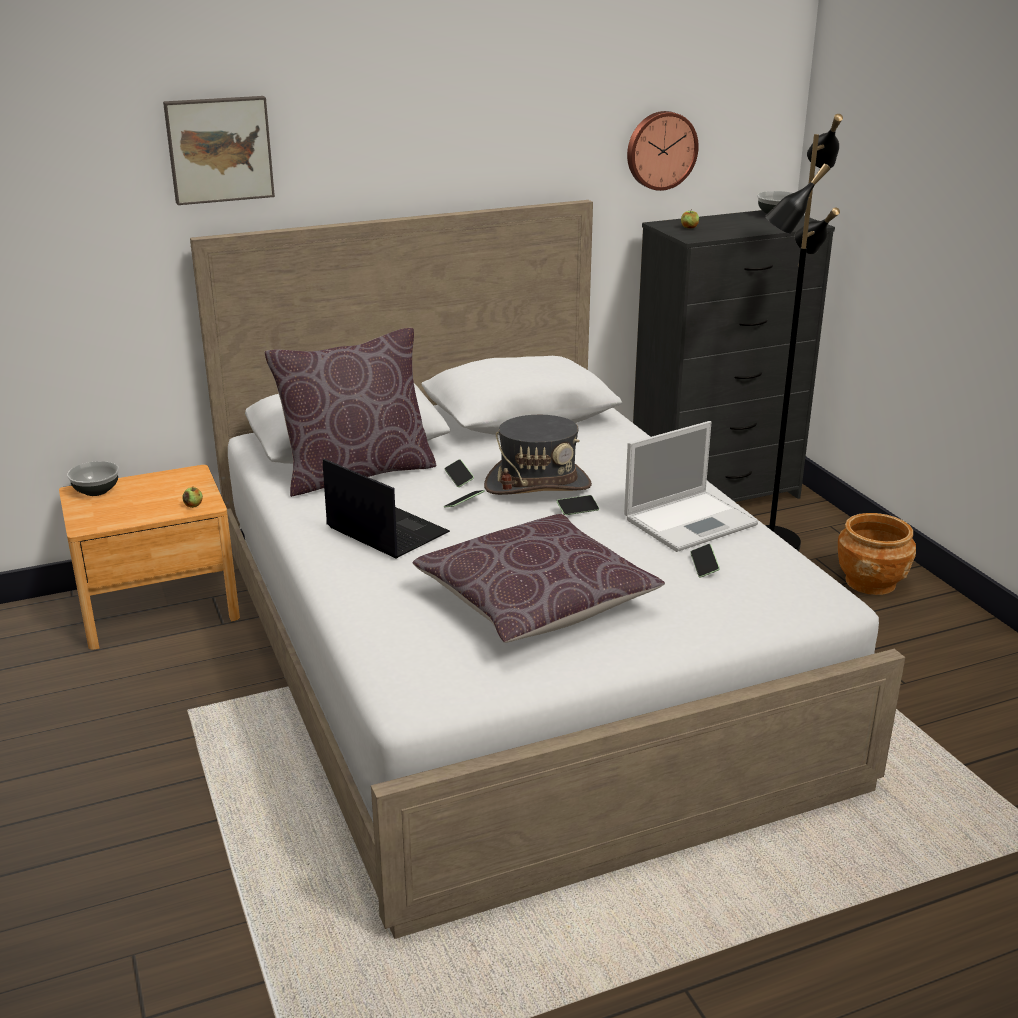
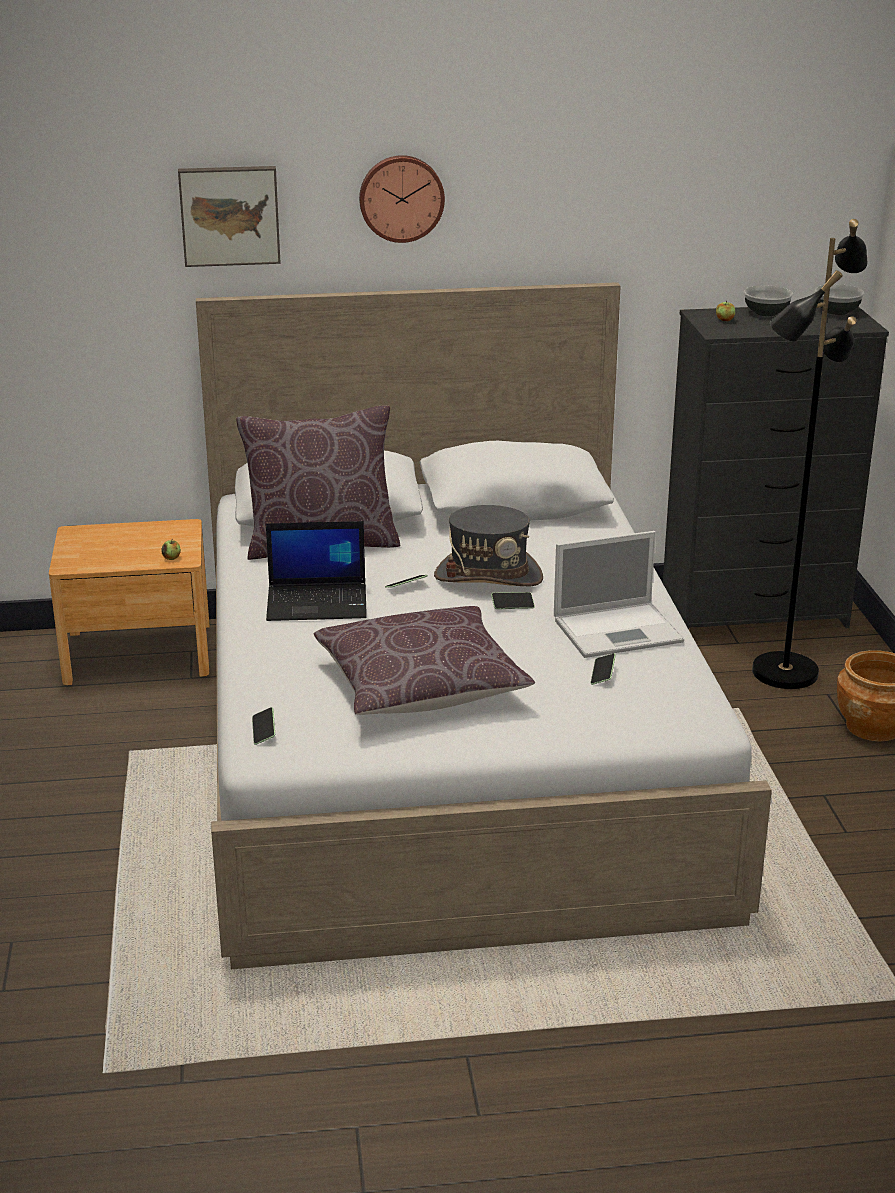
camera: 15 degrees right, 0 degrees up
(96, 491) = (90, 534): bowl -> bowl (766, 313)
(385, 530) = (318, 602): laptop -> laptop turned 120 degrees clockwise
(459, 478) = (415, 561): phone -> phone (264, 732)
(660, 150) = (705, 234): wall clock -> wall clock (401, 198)

